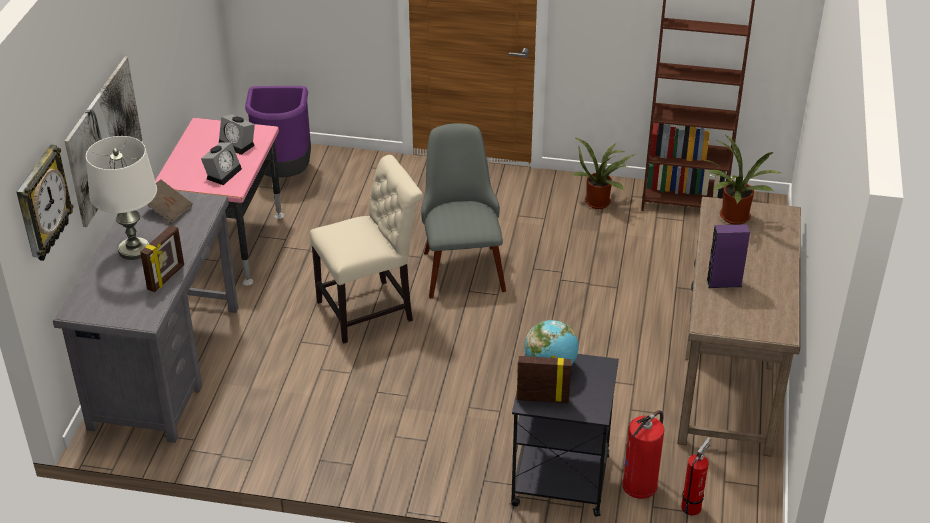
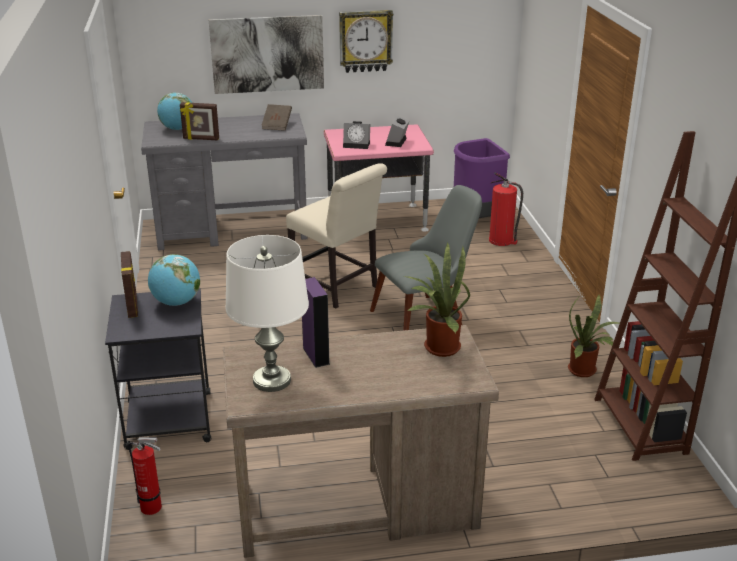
camera: 70 degrees right, 10 degrees down
(42, 204) = (162, 42): wall clock -> wall clock (365, 41)
(112, 293) = (178, 129): none -> globe
(134, 250) = (226, 125): white table lamp -> white table lamp (272, 380)
(640, 485) = (174, 468): fire extinguisher -> fire extinguisher (501, 240)

